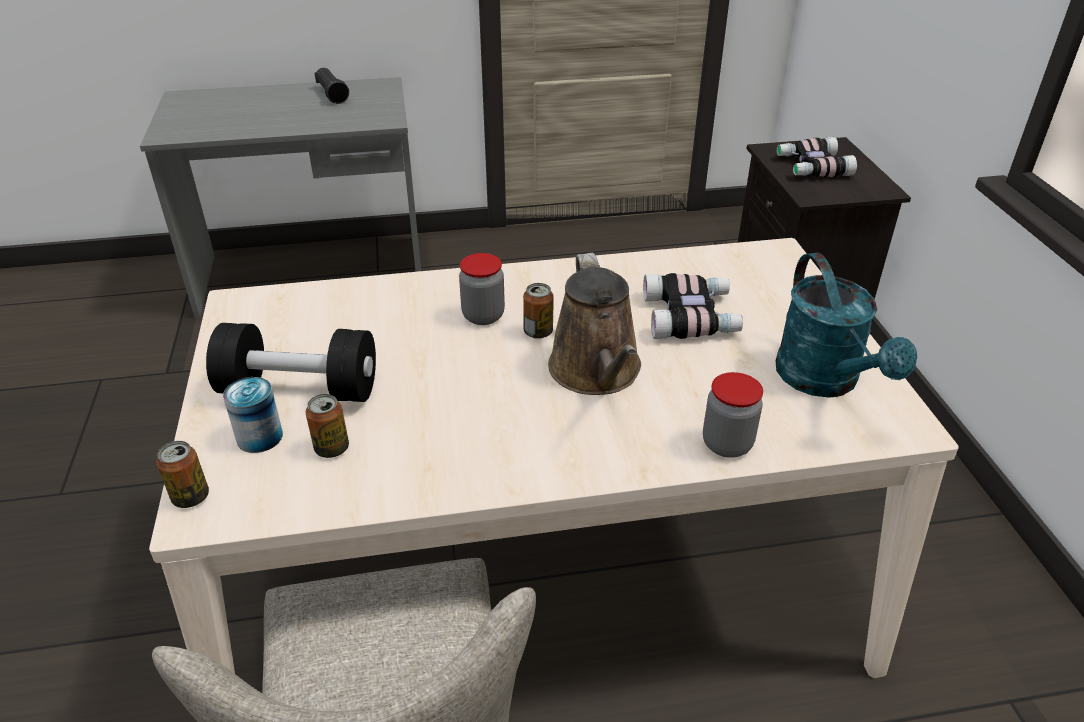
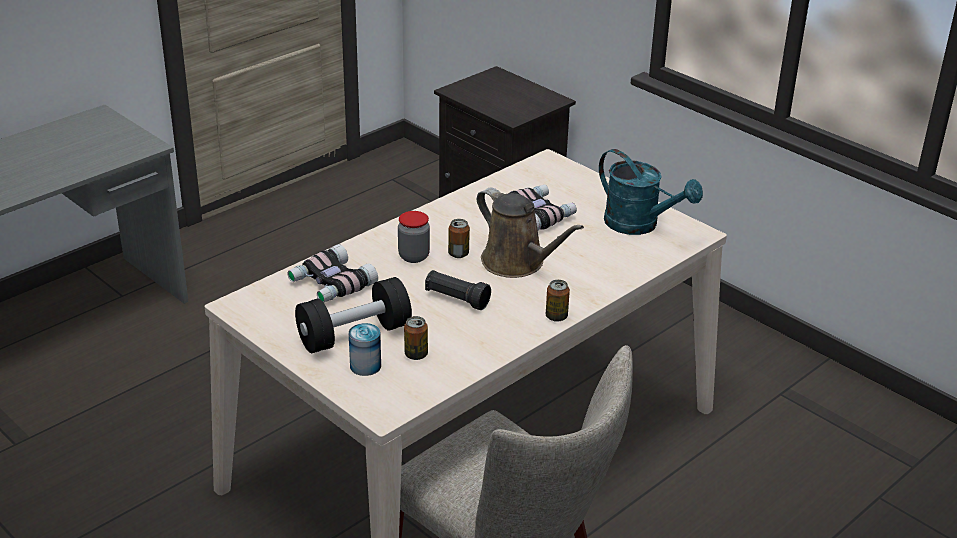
camera: 35 degrees left, 5 degrees down
(190, 497) = (368, 406): can -> can (556, 316)
(332, 94) = (64, 136): black flashlight -> black flashlight (456, 299)
(727, 444) = (621, 273): jar -> none
(812, 167) = (494, 95): binoculars -> binoculars (330, 284)

